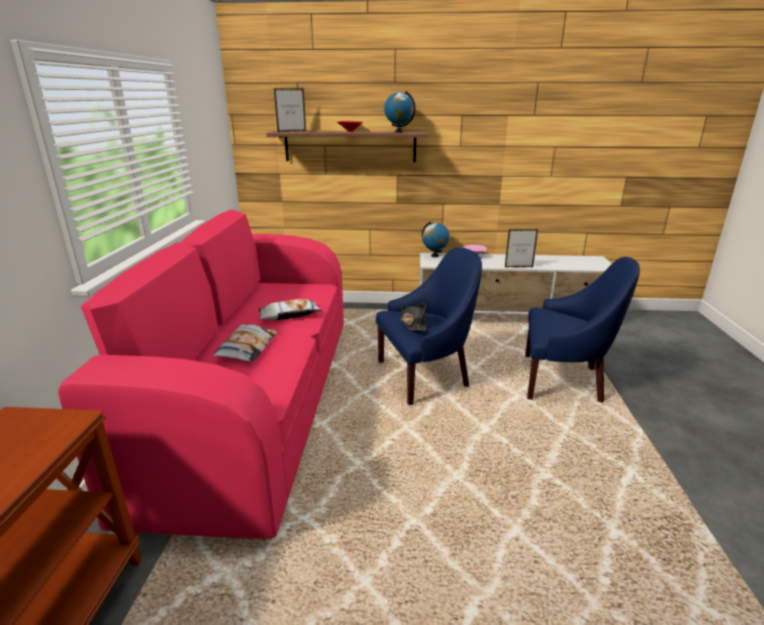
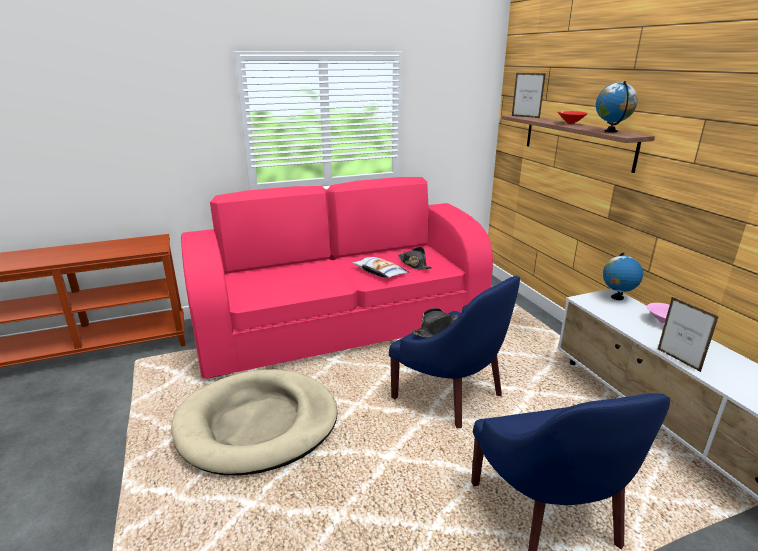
camera: 65 degrees right, 0 degrees up
(247, 348) = (315, 274): pillow -> none
(293, 297) = (414, 264): none -> black hat
(394, 504) = (258, 424): none -> beige dog bed

